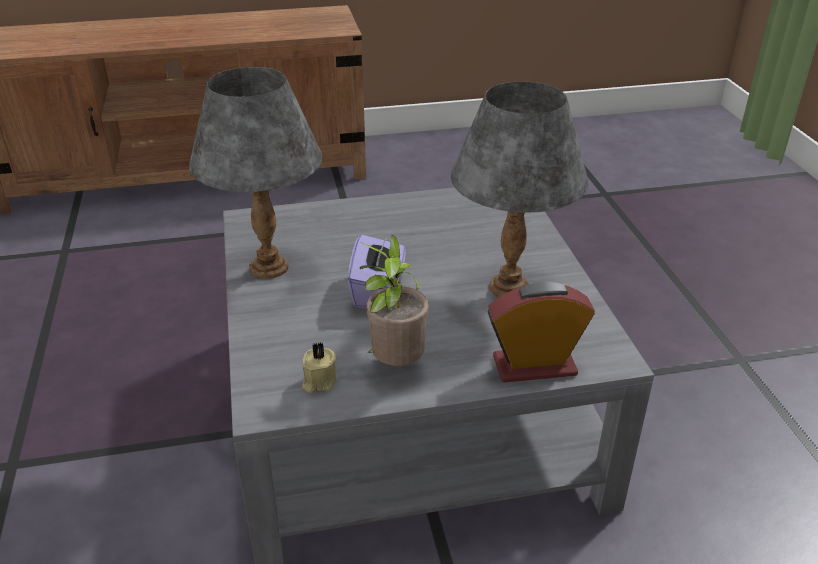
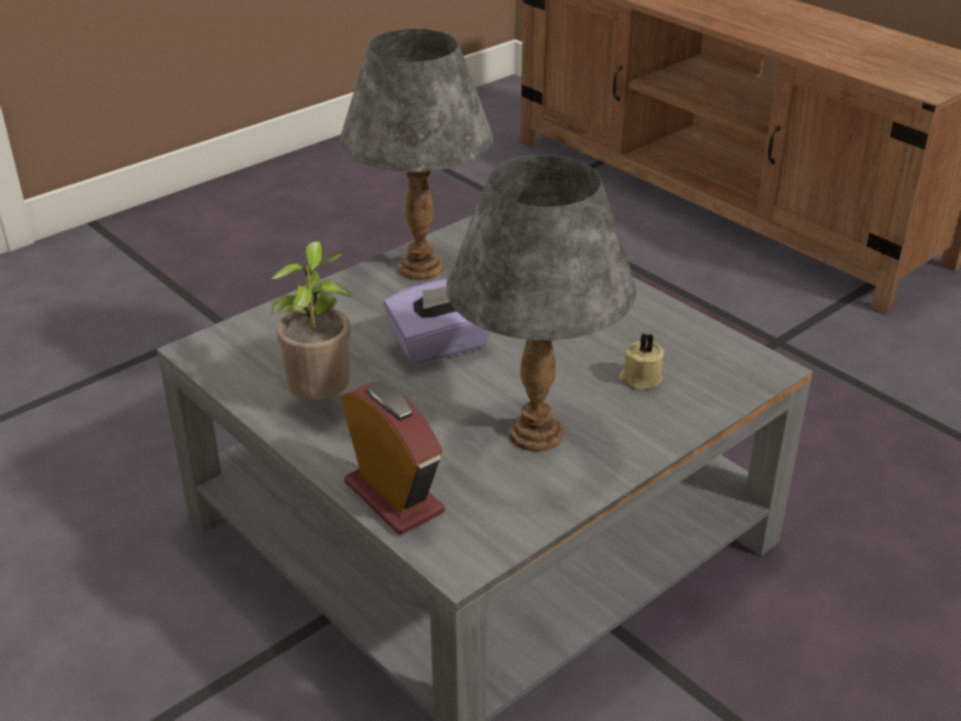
camera: 60 degrees right, 0 degrees up
(318, 381) = (261, 364): beige candle -> beige candle (640, 378)

